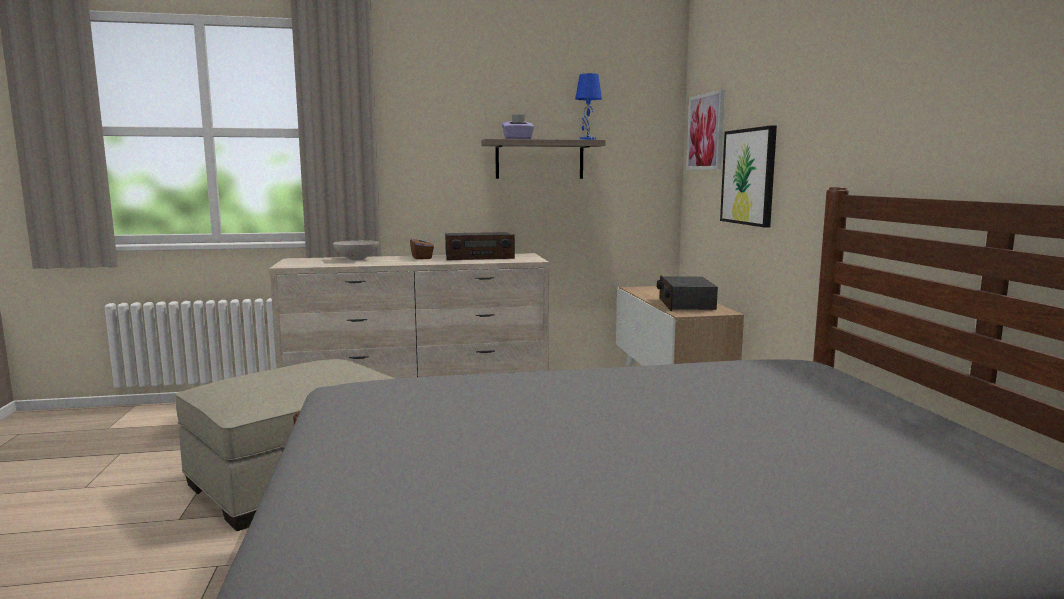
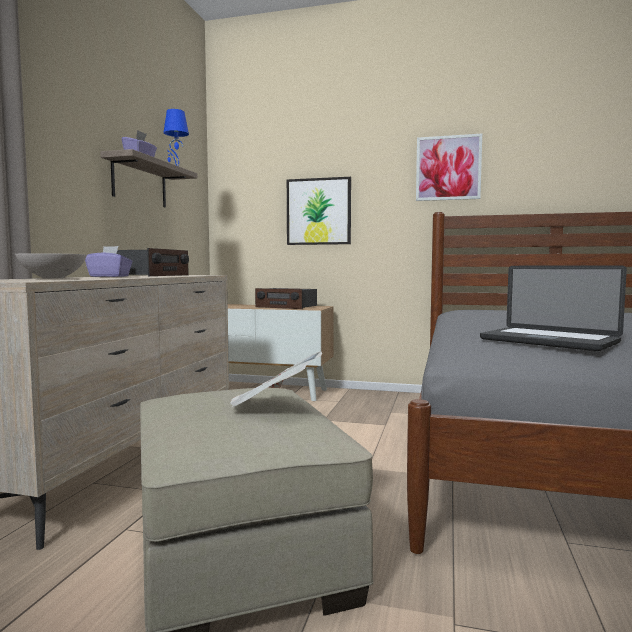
camera: 65 degrees left, 5 degrees down
(293, 381) = (272, 406): none -> newspaper
(389, 403) = (548, 341): none -> laptop
(422, 257) = (109, 276): brown tissue box -> purple tissue box
(706, 132) = (249, 179): picture -> picture (448, 168)

